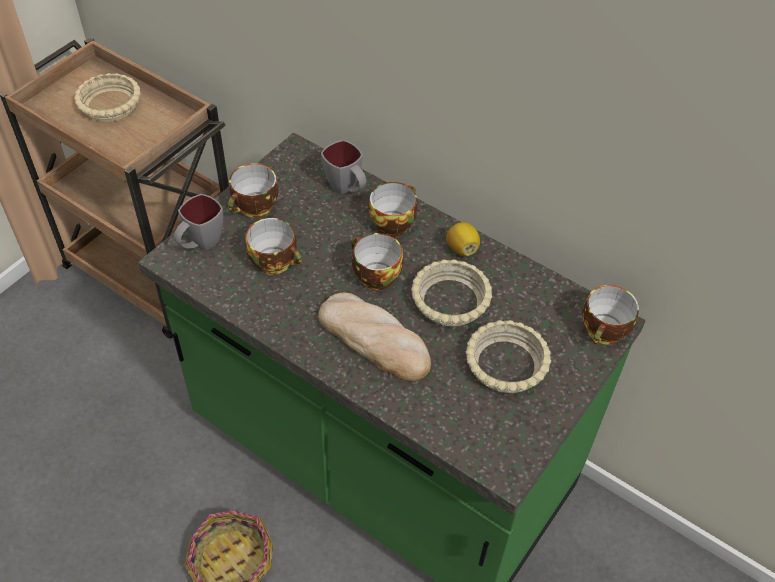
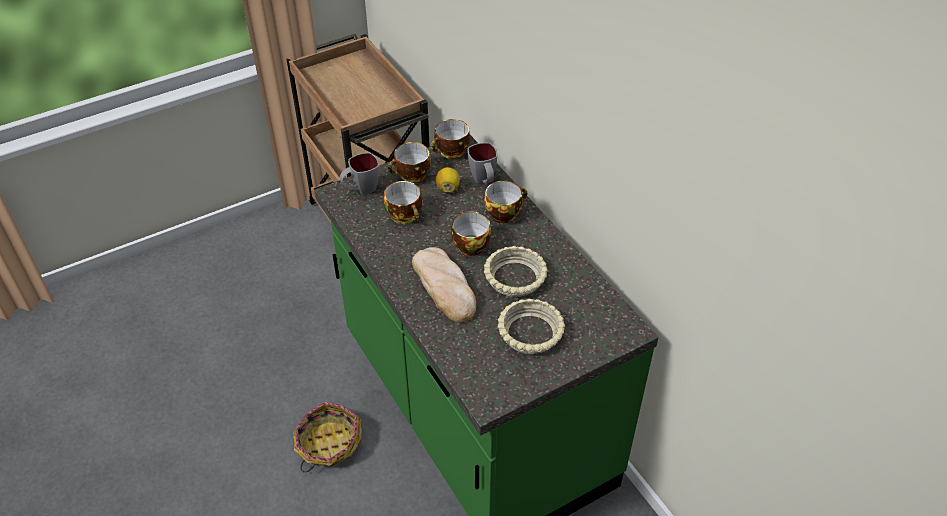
camera: 25 degrees right, 5 degrees down
(109, 105) = (357, 84): beige bowl -> none
(462, 248) = (545, 245): lemon -> lemon (448, 188)
(604, 332) = (619, 335): cup -> cup (451, 152)

